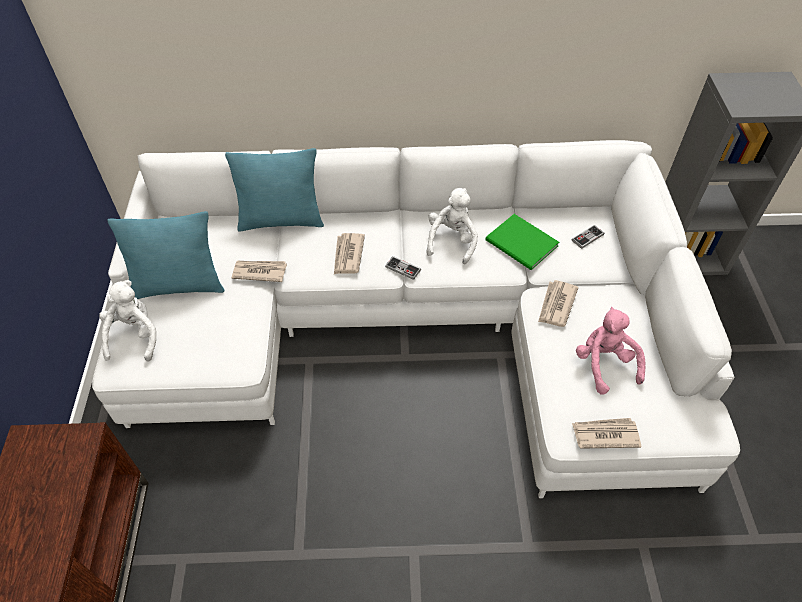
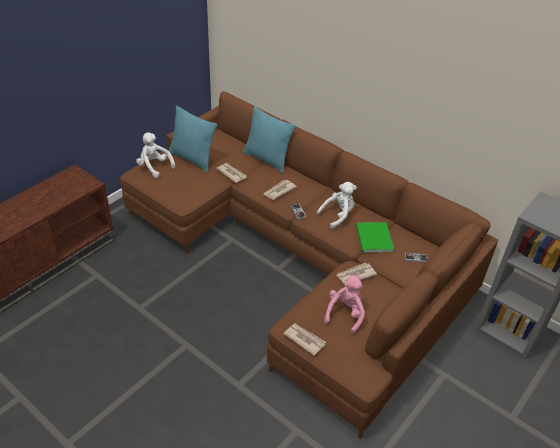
camera: 40 degrees right, 10 degrees down
(134, 336) = (154, 167): white plush toy -> white plush toy turned 90 degrees counterclockwise
(418, 325) = (301, 259): white sofa -> brown sofa

